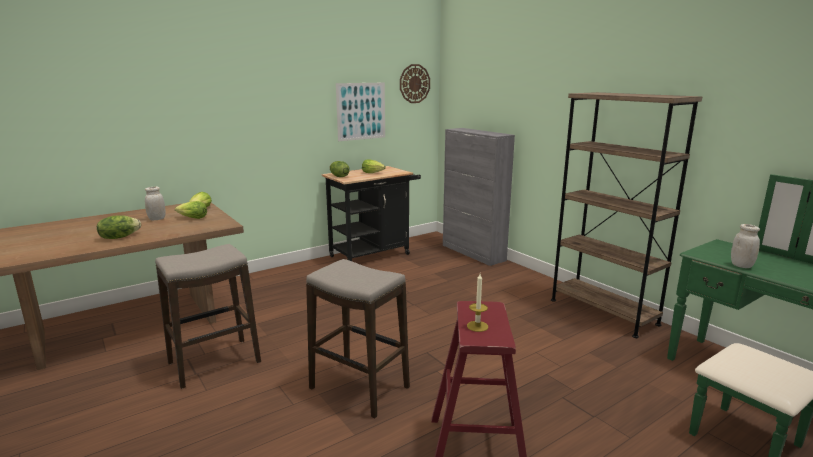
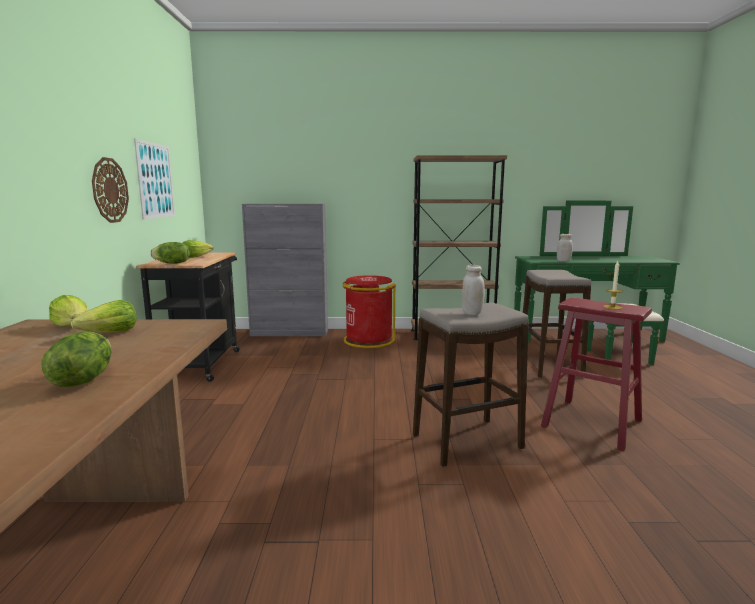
camera: 55 degrees left, 5 degrees down
(157, 219) = (42, 351): white jar -> white jar (472, 313)
(215, 363) = (309, 519): stool -> stool (549, 366)
(414, 83) = (186, 153): wall clock -> wall clock (110, 190)
(510, 283) = (368, 340): none -> red trash can

